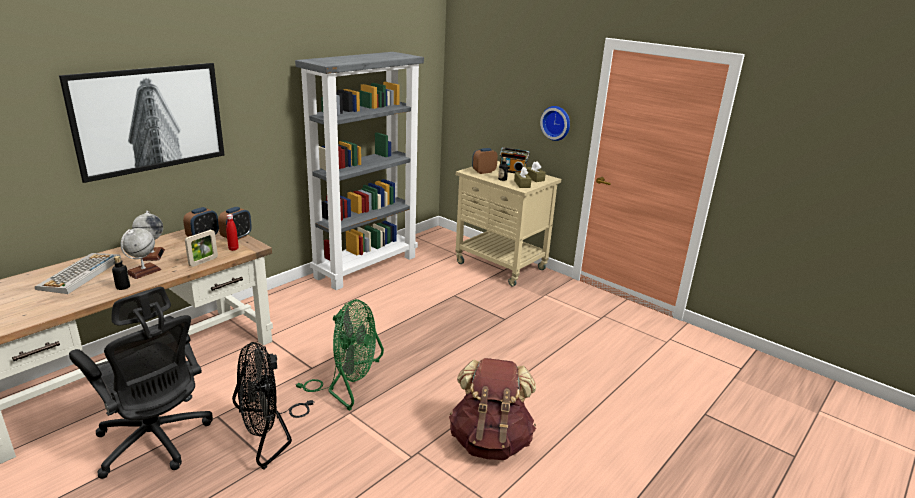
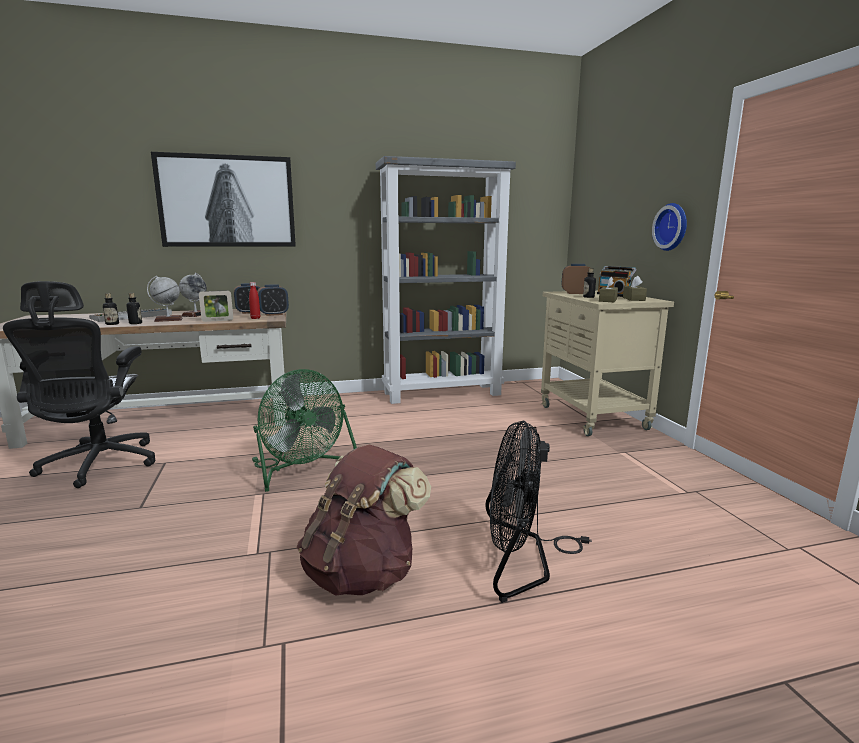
camera: 35 degrees right, 10 degrees down
(98, 295) = (112, 324): none -> bottle
(270, 430) = (182, 484): black fan -> black fan (523, 555)

